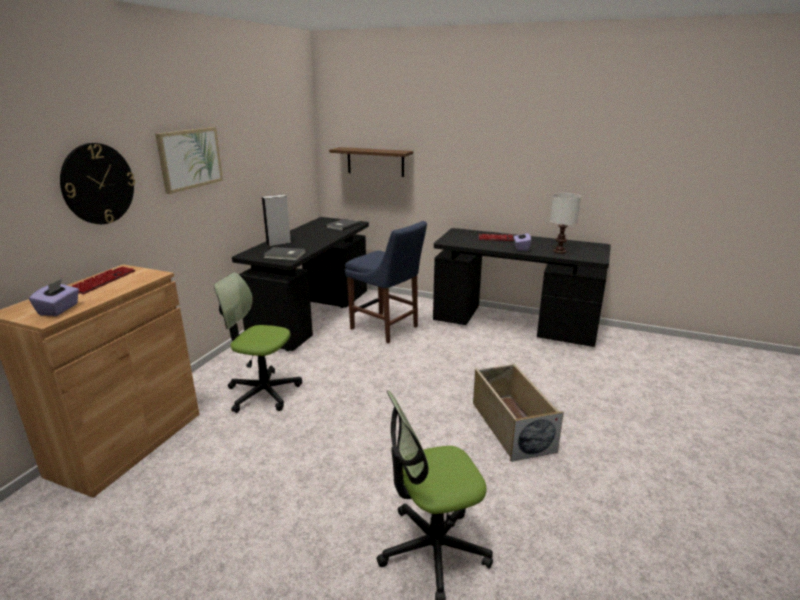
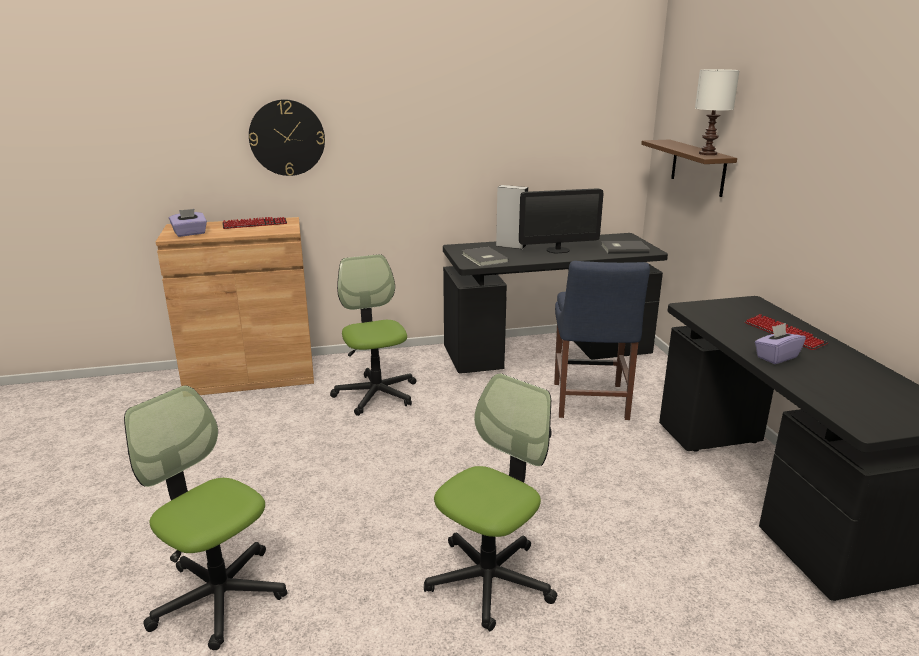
camera: 55 degrees right, 0 degrees up
(190, 158) = (406, 127): picture -> none
(312, 237) = (558, 250): none -> monitor
(510, 426) = (489, 580): beige storage box -> office chair
(560, 252) = (828, 389): white table lamp -> white table lamp (707, 154)

